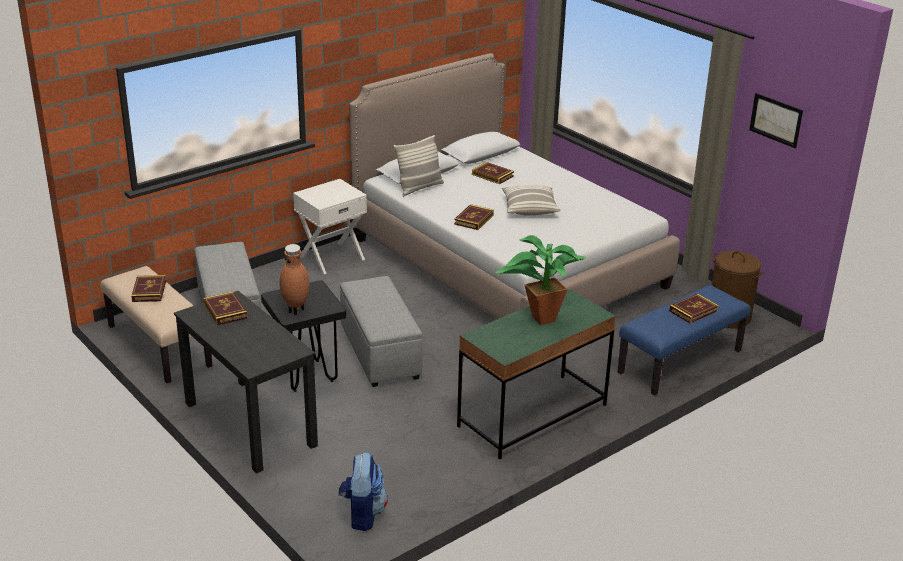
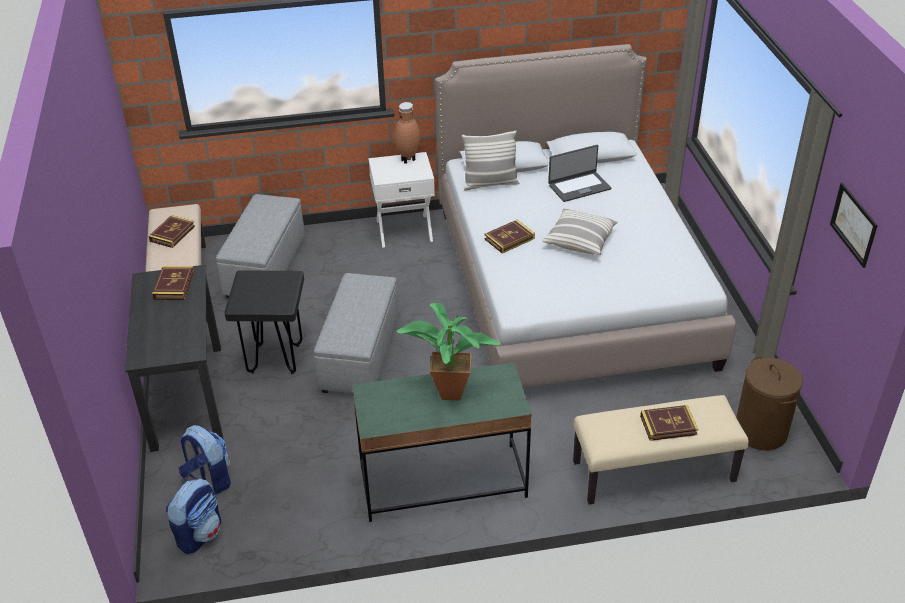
camera: 30 degrees right, 10 degrees up
(296, 310) = (250, 300): brown vase -> brown vase (409, 160)
(331, 475) = (208, 479): none -> backpack
(492, 175) = (579, 186): book -> laptop
(680, 362) = (653, 472): blue bench -> beige bench

